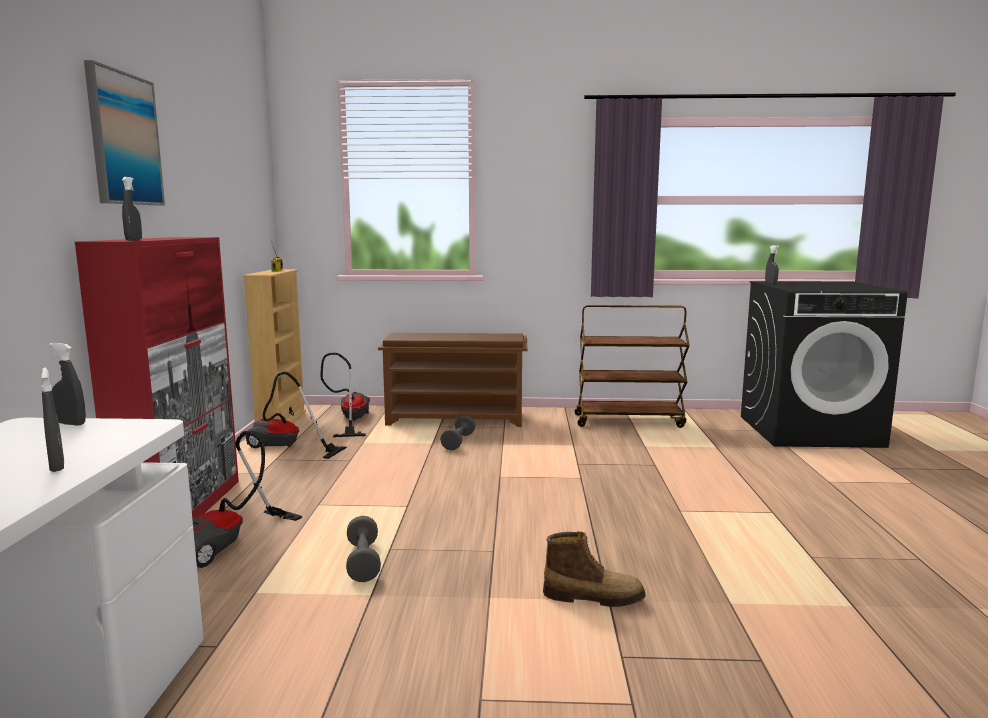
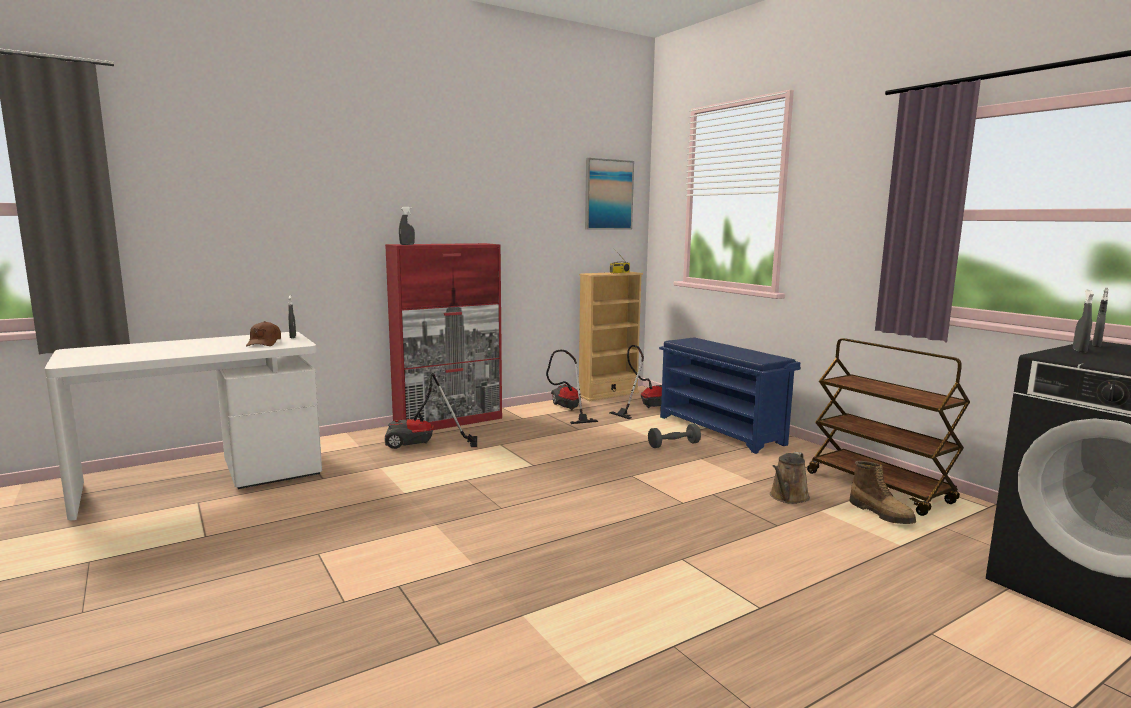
camera: 55 degrees right, 0 degrees up
(57, 466) = (230, 348): grey spray bottle -> grey spray bottle (1079, 351)
(74, 442) = (264, 343): none -> brown cap
(124, 139) = (444, 181): picture -> picture (608, 194)
(363, 562) = (441, 478): grey dumbbell -> none
(456, 419) = (721, 430): brown shoe rack -> blue shoe rack
(593, 597) = (471, 557): boot -> boot (882, 514)
(613, 446) = (788, 497): none -> brown watering can

